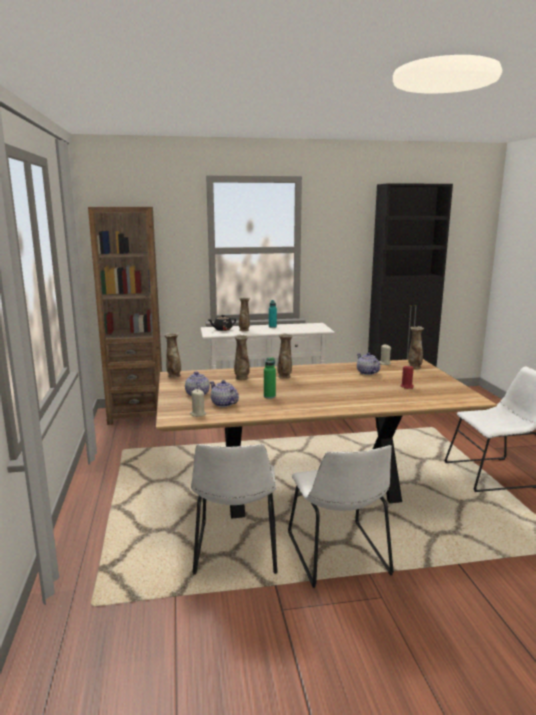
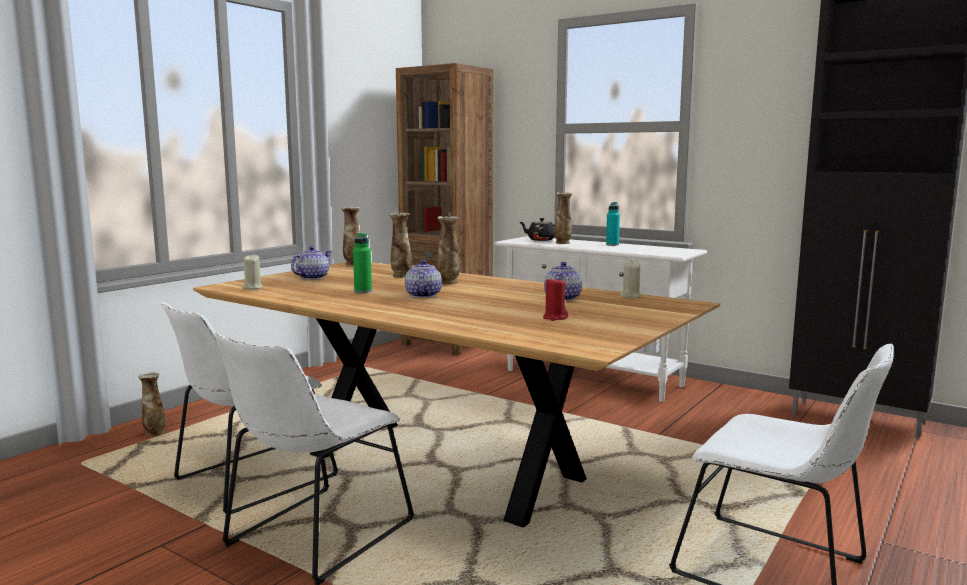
camera: 45 degrees right, 5 degrees down
(223, 404) = (301, 287): teapot -> teapot (422, 295)
(414, 367) = (659, 307): vase -> vase (154, 433)

